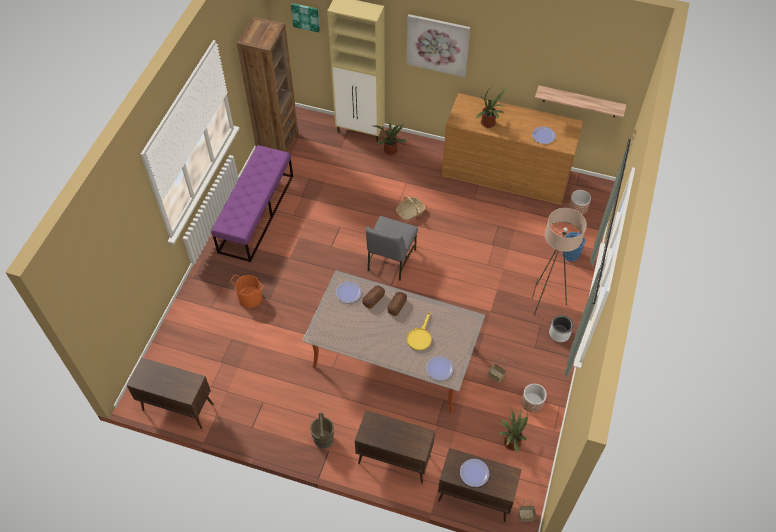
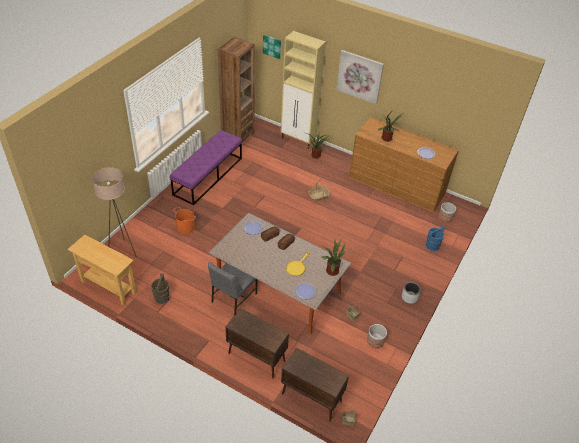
camera: 10 degrees right, 10 degrees down
(177, 407) = (108, 287): brown cabinet -> beige console table
(323, 439) = (207, 331): brown bucket -> brown bucket (162, 298)
(390, 260) = (295, 223): grey chair -> grey chair (233, 298)
(474, 473) = (310, 369): plate -> none
(510, 442) = (350, 364): potted plant -> potted plant (331, 270)
(545, 300) = (404, 273): beige floor lamp -> beige floor lamp (123, 251)
(580, 101) = (457, 133): shelf -> none

